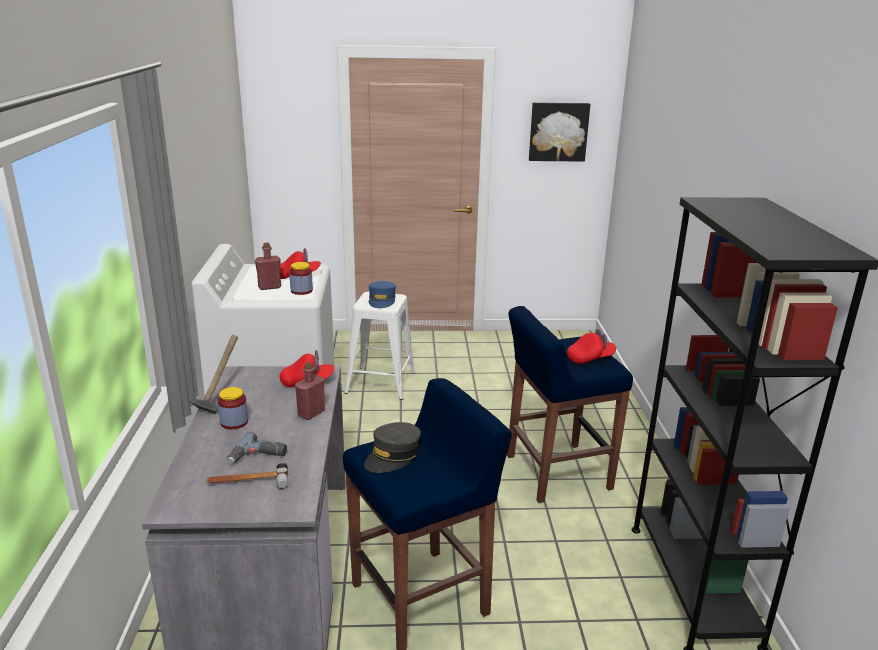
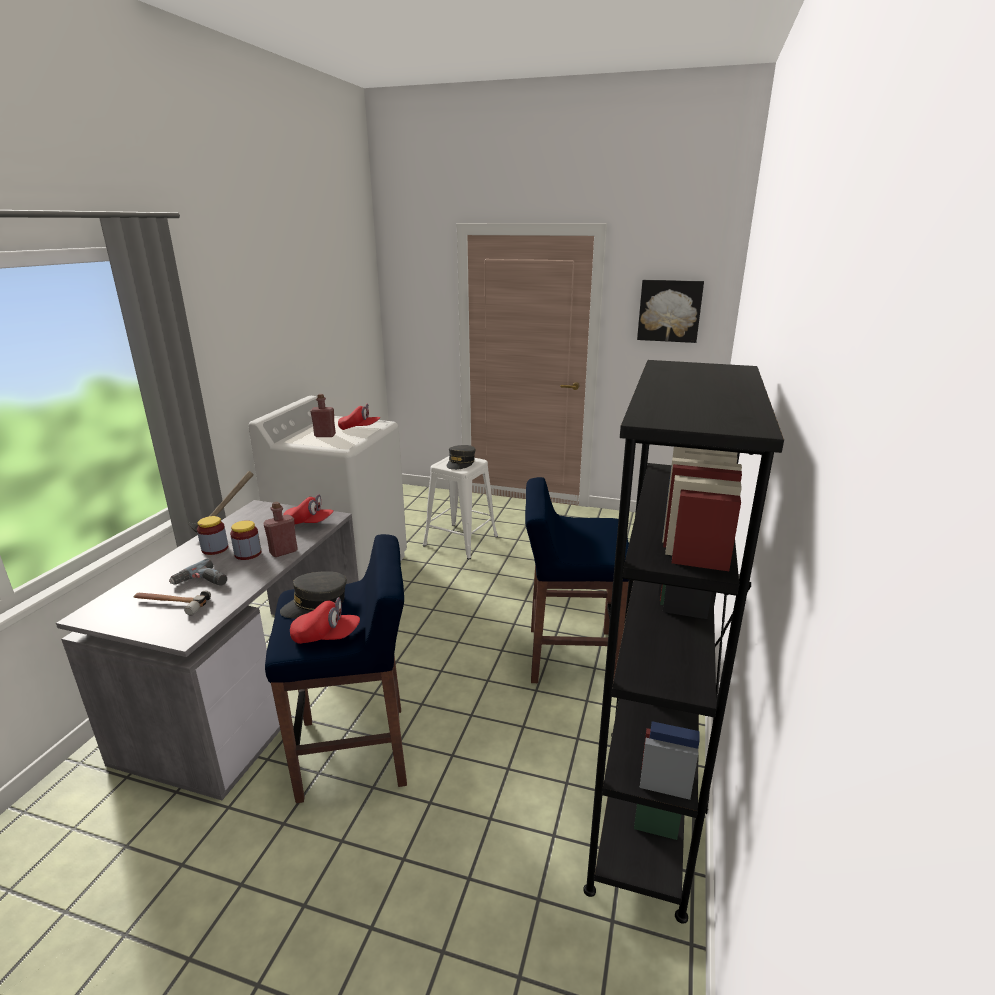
camera: 20 degrees right, 0 degrees up
(301, 291) = (347, 441): jar -> jar (248, 554)
(382, 300) = (460, 463): blue cap -> grey cap
(590, 358) = (600, 541): red cap -> red cap (326, 636)

